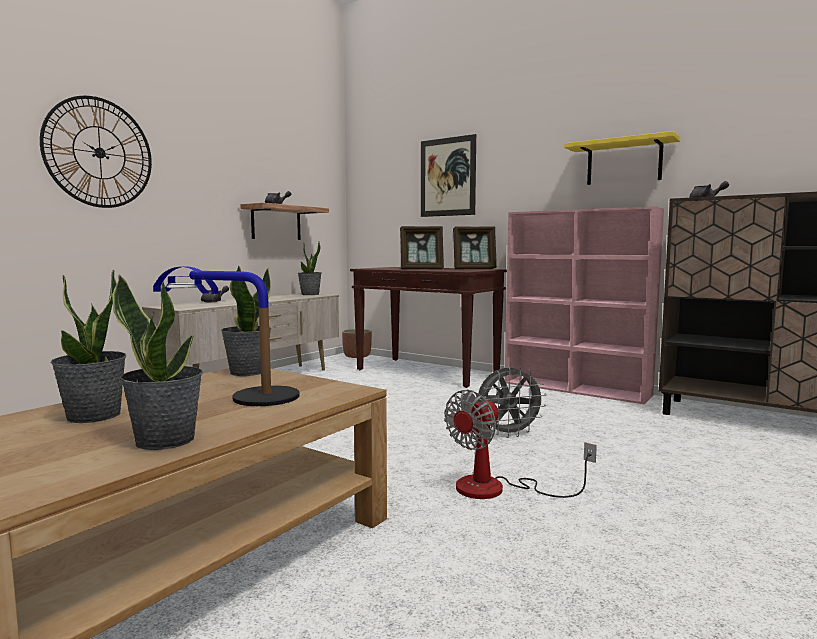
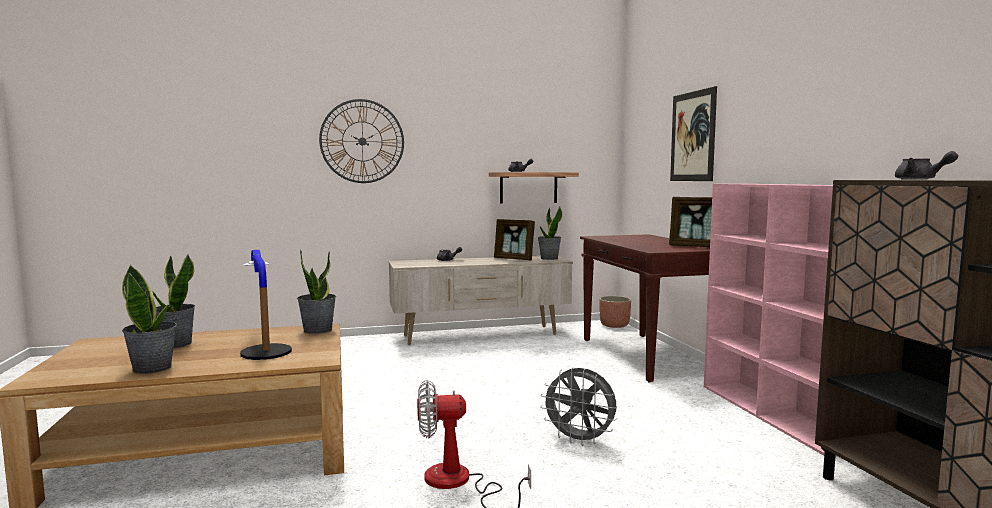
camera: 40 degrees right, 0 degrees up
(422, 269) = (636, 243): picture frame -> picture frame (514, 259)
(624, 162) = (855, 119): yellow shelf -> none

